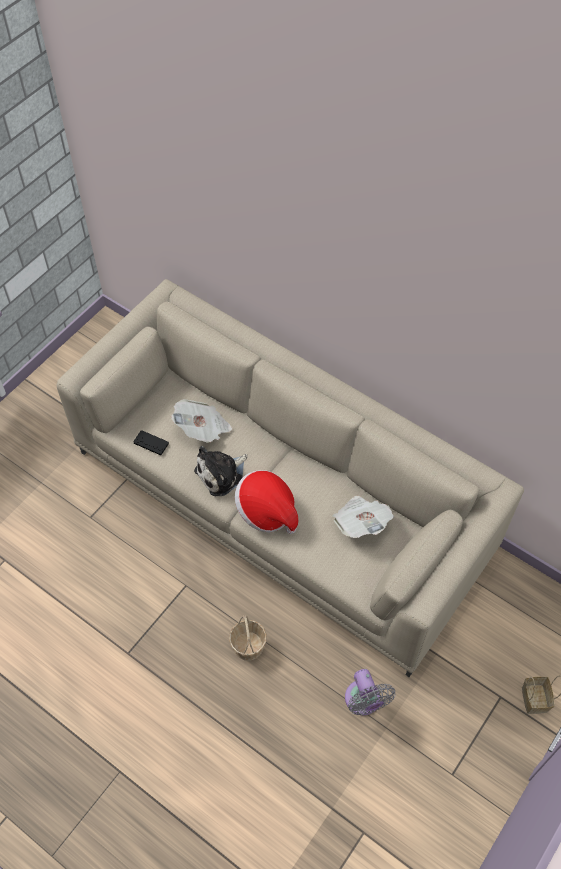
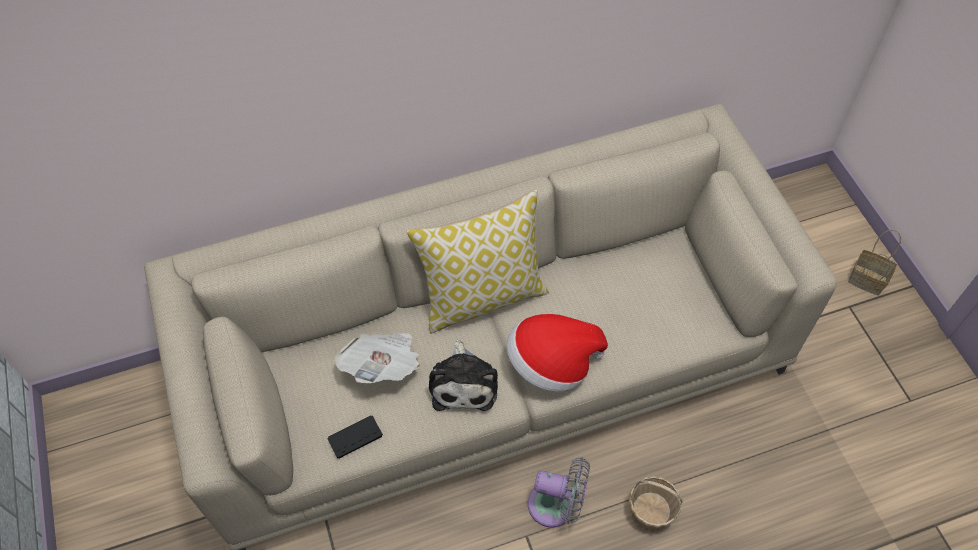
camera: 55 degrees left, 0 degrees up
(286, 450) = (483, 296): none -> pillow
(361, 523) = (634, 280): newspaper -> none
(364, 702) = (787, 433): grey fan -> grey fan (556, 506)

